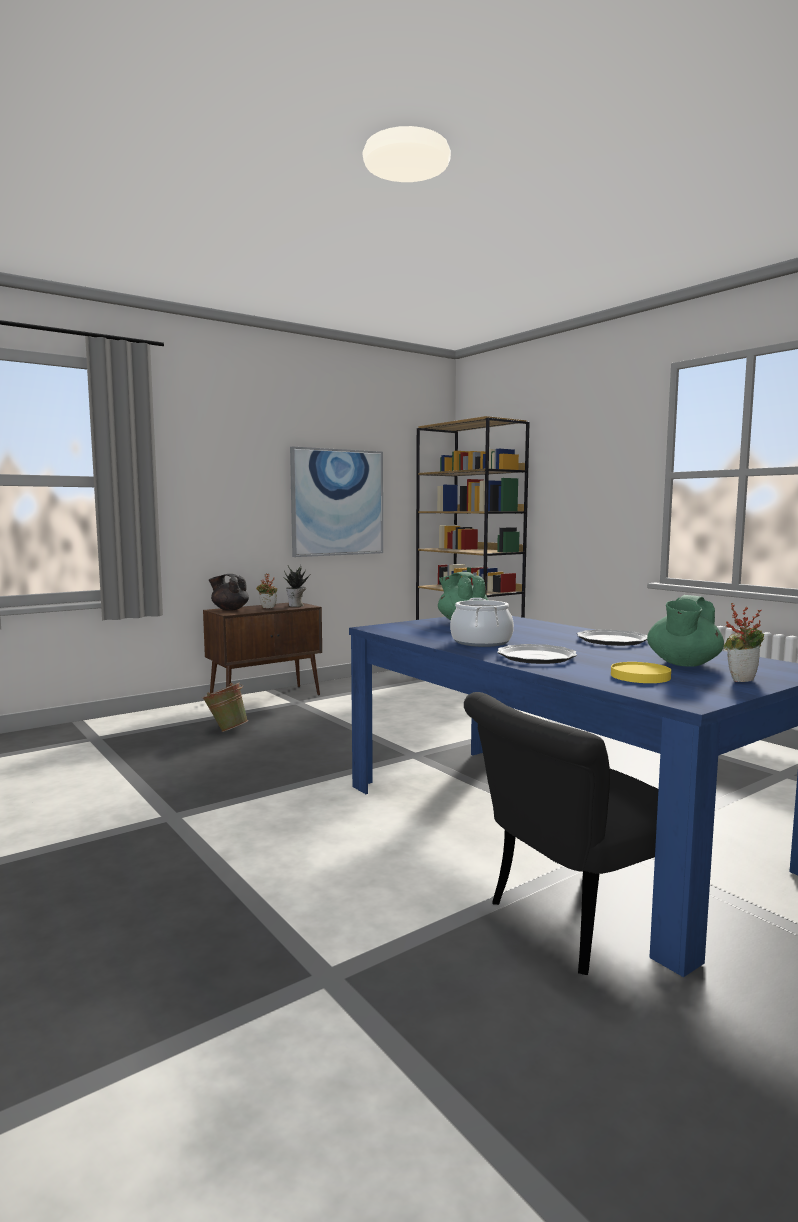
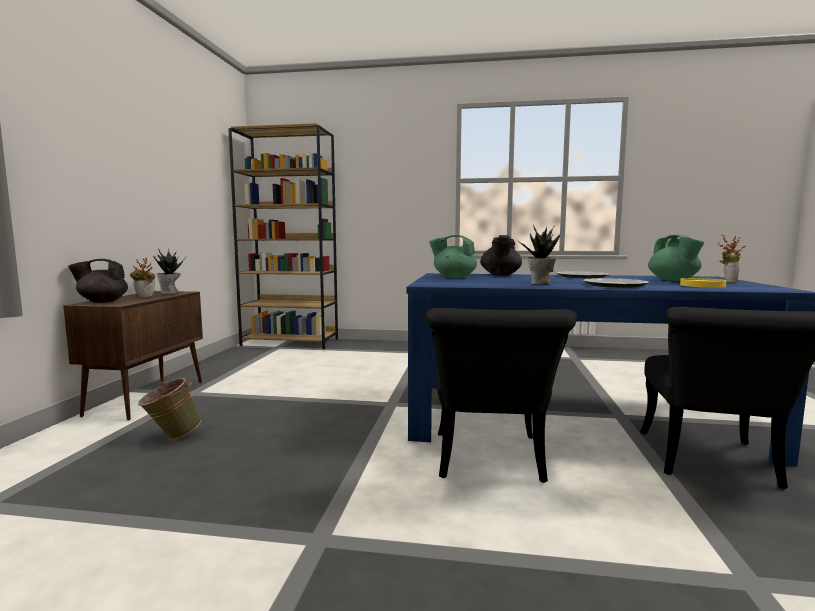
camera: 45 degrees left, 0 degrees up
(337, 502) = (176, 189): picture -> none
(368, 826) = (490, 463): none -> black chair
(481, 642) = (540, 283): cooking pot -> potted plant
(536, 624) = (500, 275): none -> black teapot

